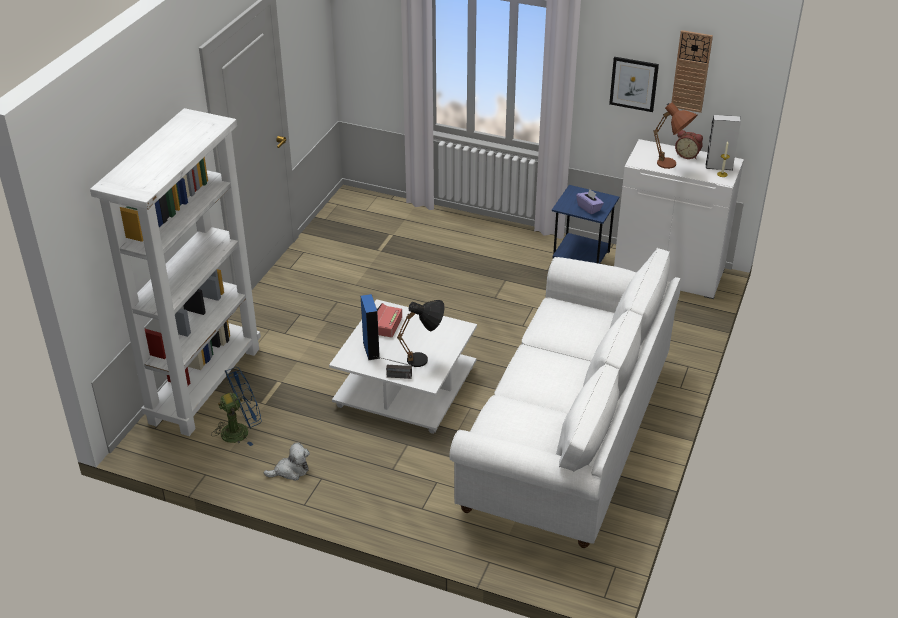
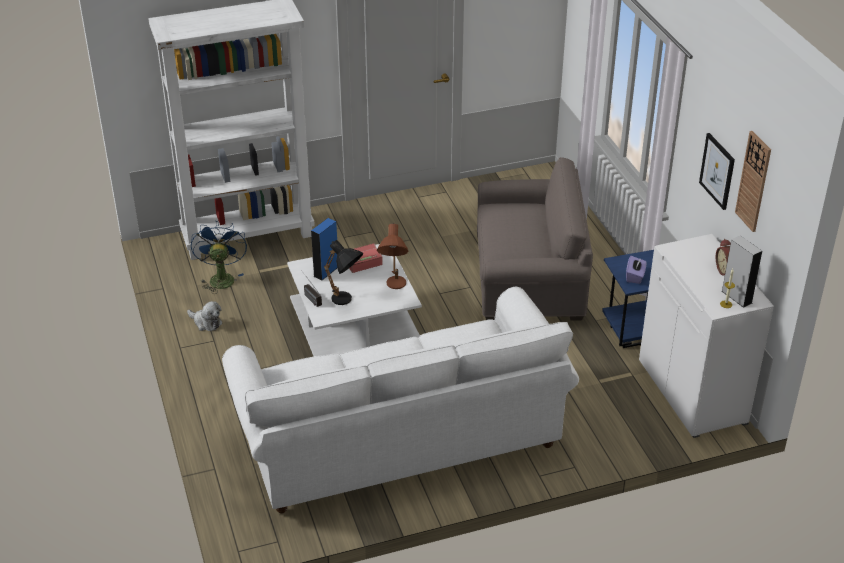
camera: 50 degrees right, 0 degrees up
(240, 430) = (221, 278): blue fan -> blue fan turned 120 degrees counterclockwise
(462, 272) = (528, 278): none -> grey armchair
(672, 166) = (694, 271): brown table lamp -> brown table lamp (394, 287)

